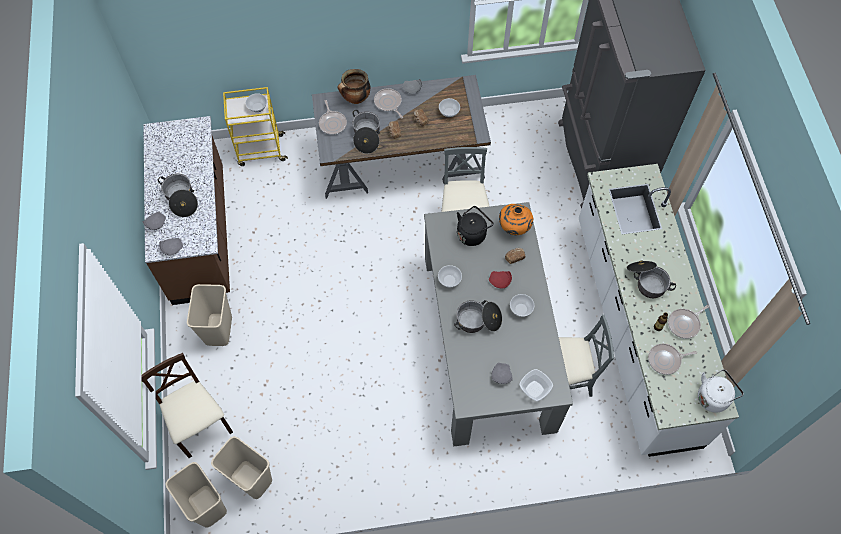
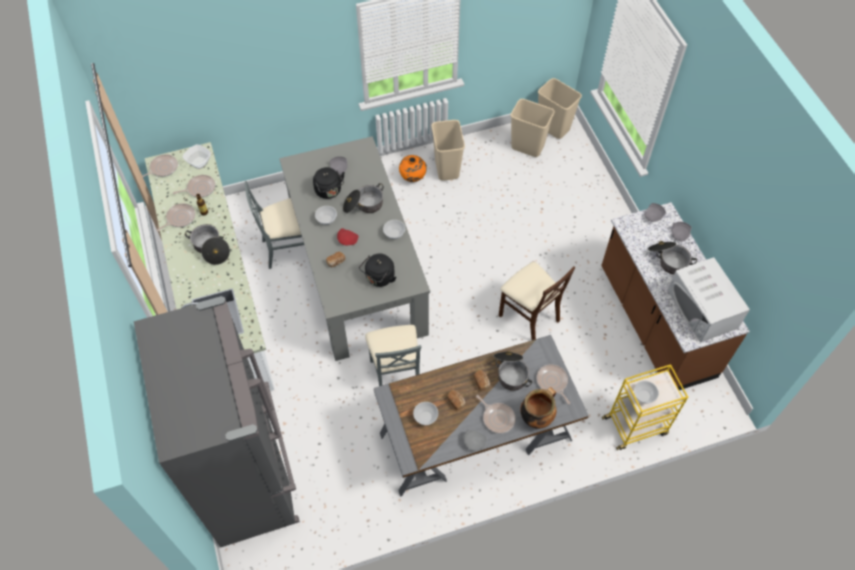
camera: 170 degrees right, 5 degrees down
(174, 148) = (702, 309): none -> white microwave
(200, 425) = (581, 174): beige chair -> beige chair (529, 316)
(218, 329) = (599, 243): beige trash can -> beige trash can (447, 169)
(514, 228) = (339, 289): orange vase -> orange vase (413, 178)
(515, 345) = (329, 191): none -> black kettle
(535, 389) = (310, 163): bowl -> bowl (199, 163)
(714, 397) = (162, 168): white kettle -> frying pan

